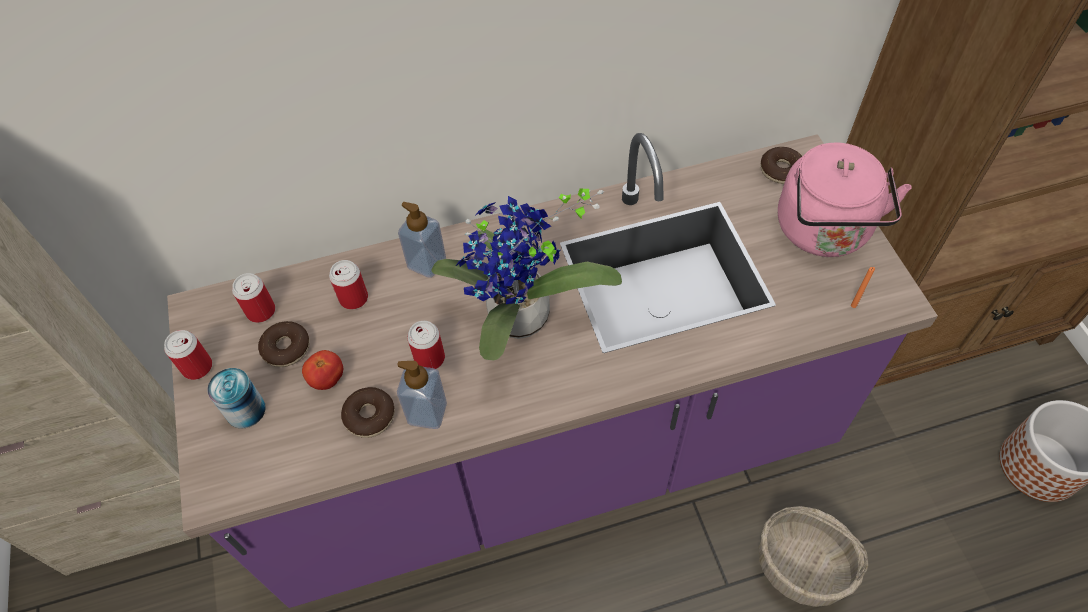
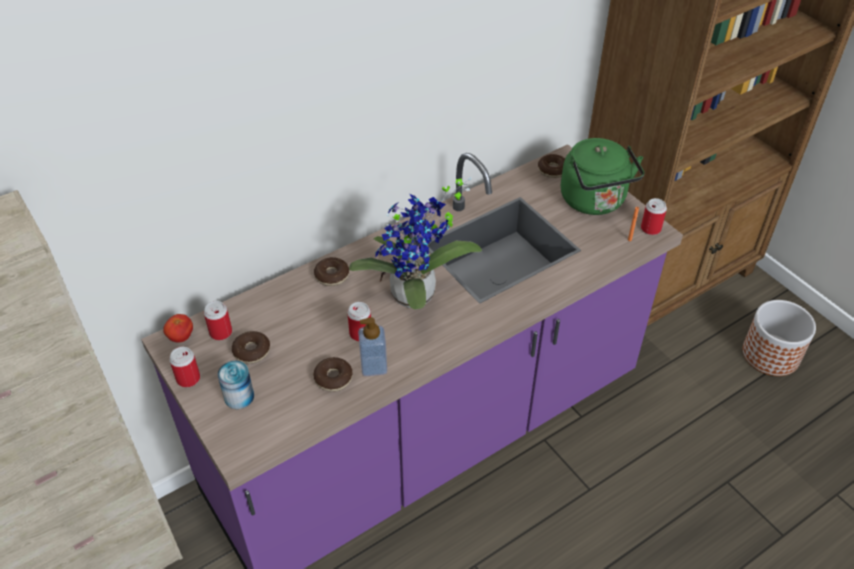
camera: 20 degrees left, 10 degrees down
(327, 379) = (291, 363): tomato -> tomato (181, 337)
(353, 298) = (287, 309): can -> can (650, 229)
(427, 263) = (332, 276): soap dispenser -> donut
(802, 566) = (637, 462): basket -> none
(824, 233) = (595, 201): pink kettle -> green kettle

